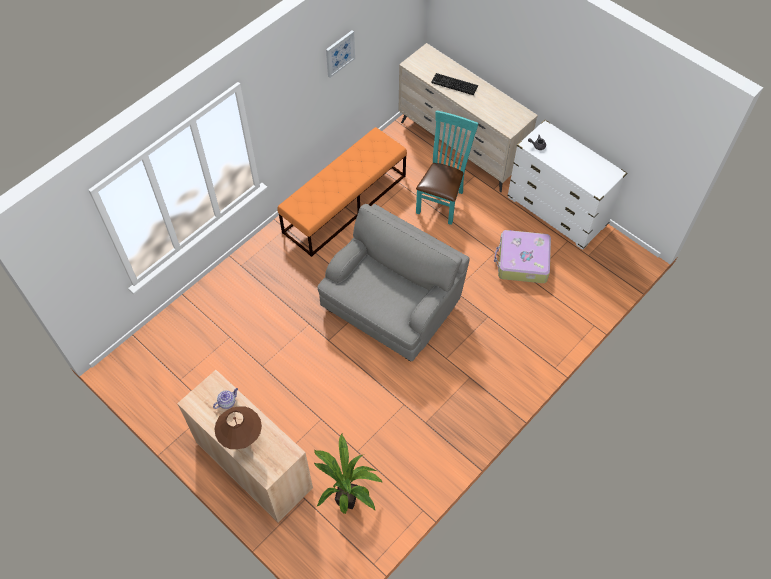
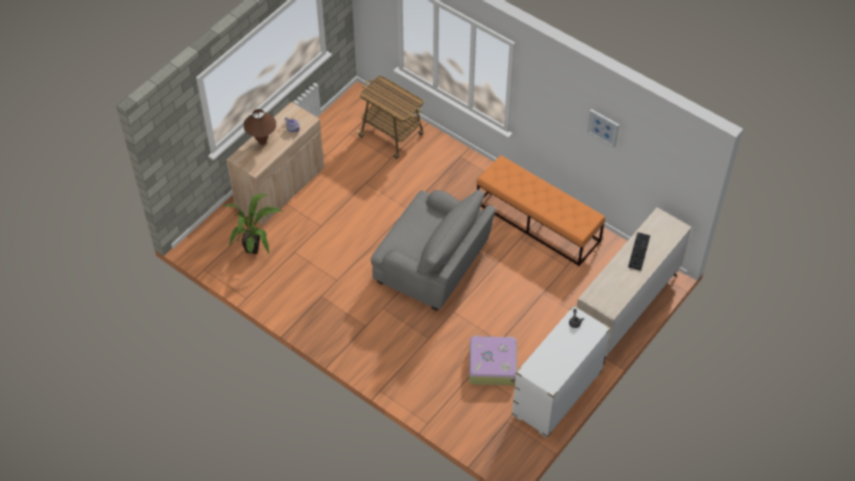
camera: 85 degrees right, 5 degrees down
(194, 332) = (392, 136): none -> cart
(442, 200) = (554, 297): turquoise chair -> none

